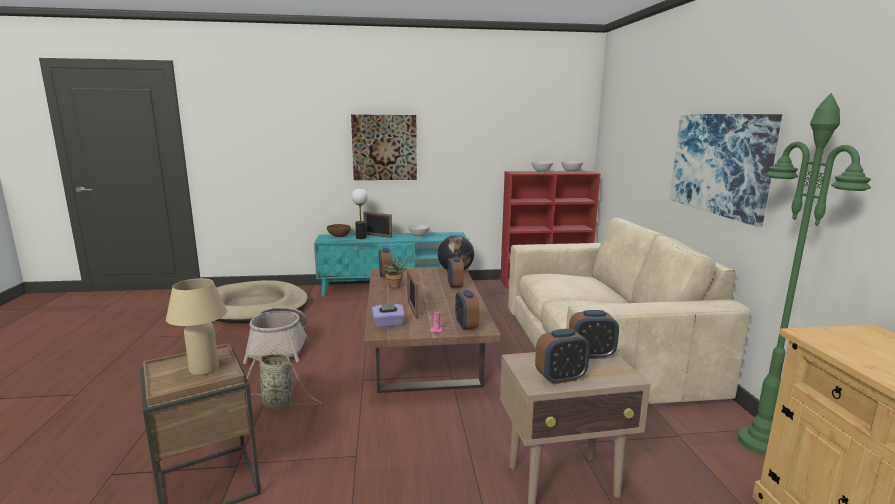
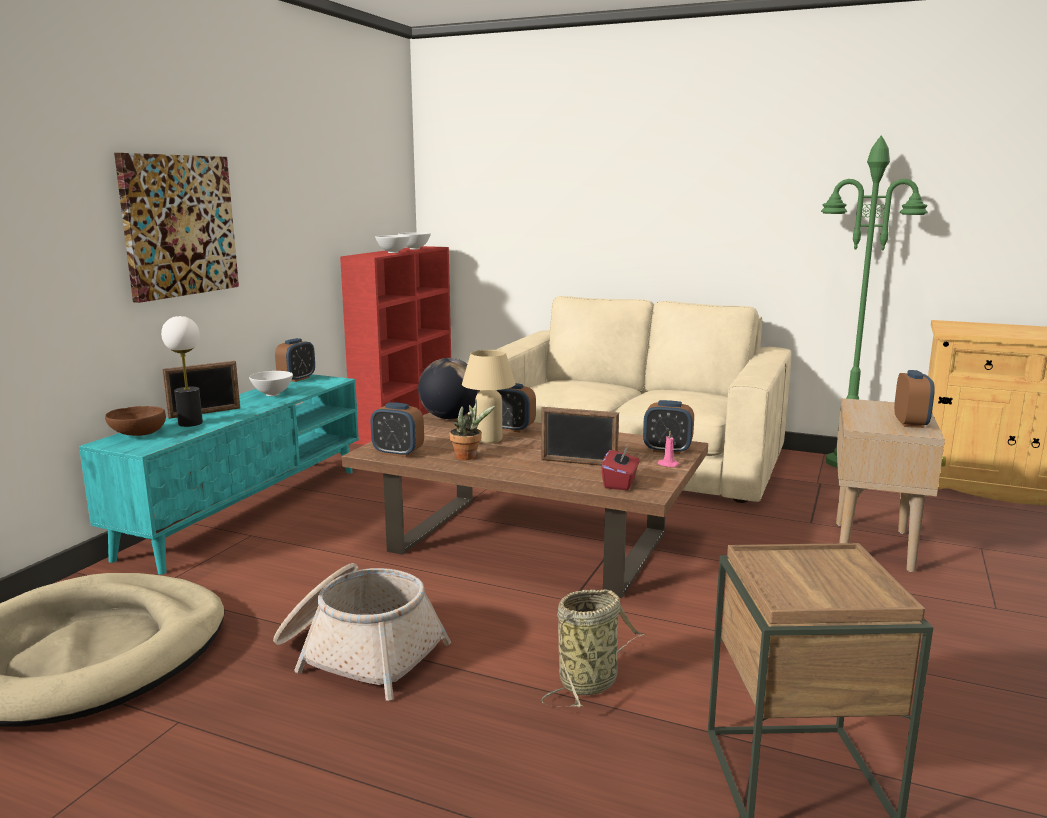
camera: 60 degrees left, 0 degrees up
(204, 369) = (820, 570): beige table lamp -> beige table lamp (489, 440)
(388, 324) = (620, 483): purple tissue box -> red tissue box
(591, 354) = (861, 406): alarm clock -> alarm clock (297, 379)
(720, 163) = (711, 210): picture -> none

